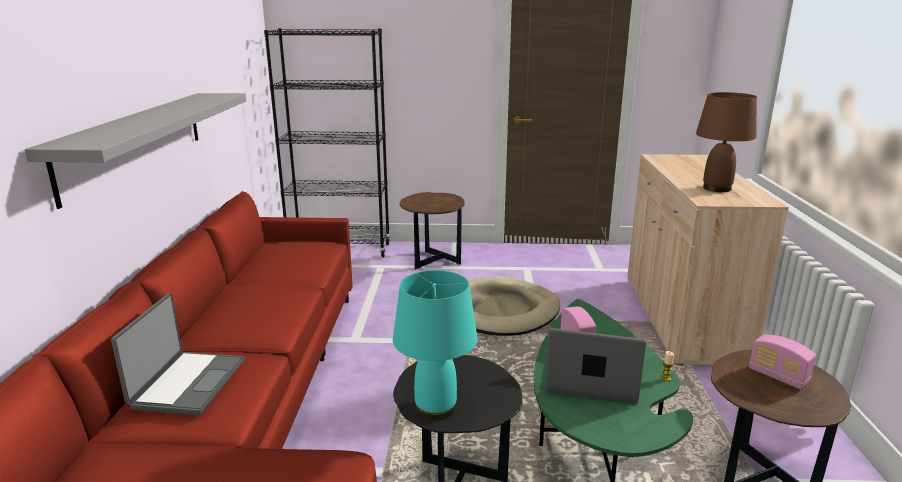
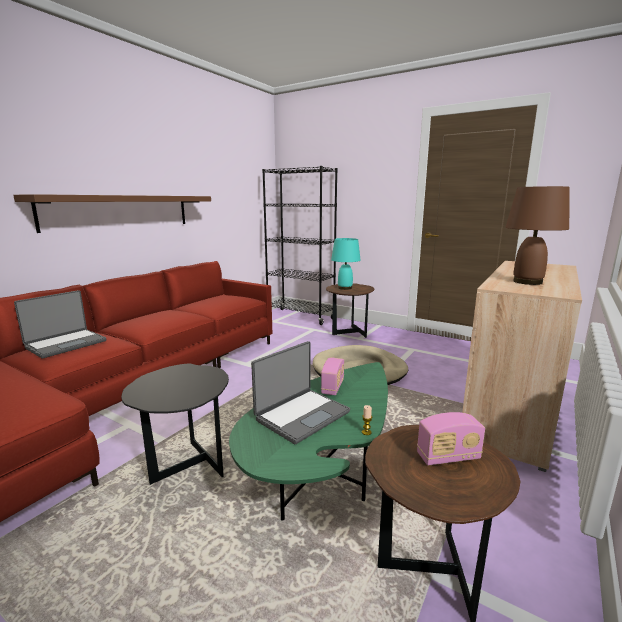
camera: 30 degrees right, 5 degrees down
(136, 141) = (120, 211): grey shelf -> brown shelf
(435, 409) = (145, 390): turquoise table lamp -> turquoise table lamp (344, 288)
(591, 381) = (301, 415): laptop -> laptop turned 90 degrees clockwise
(778, 377) = (448, 457): radio -> radio turned 90 degrees counterclockwise

